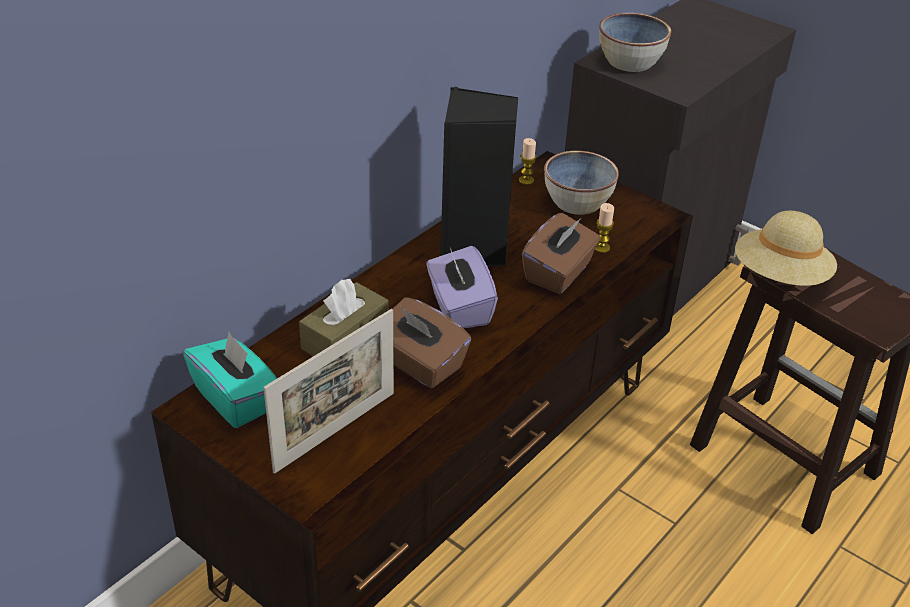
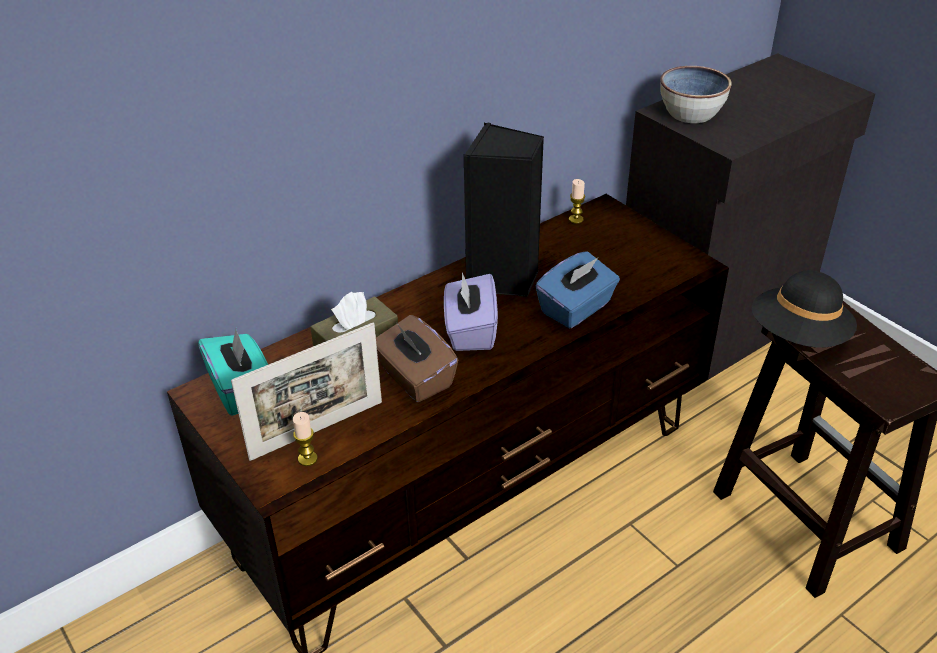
camera: 15 degrees right, 0 degrees up
(559, 273) = (576, 308): brown tissue box -> blue tissue box
(577, 202) = (618, 244): bowl -> none
(601, 247) = (626, 289): candle -> candle (307, 459)
(780, 277) = (798, 336): beige hat -> black hat

